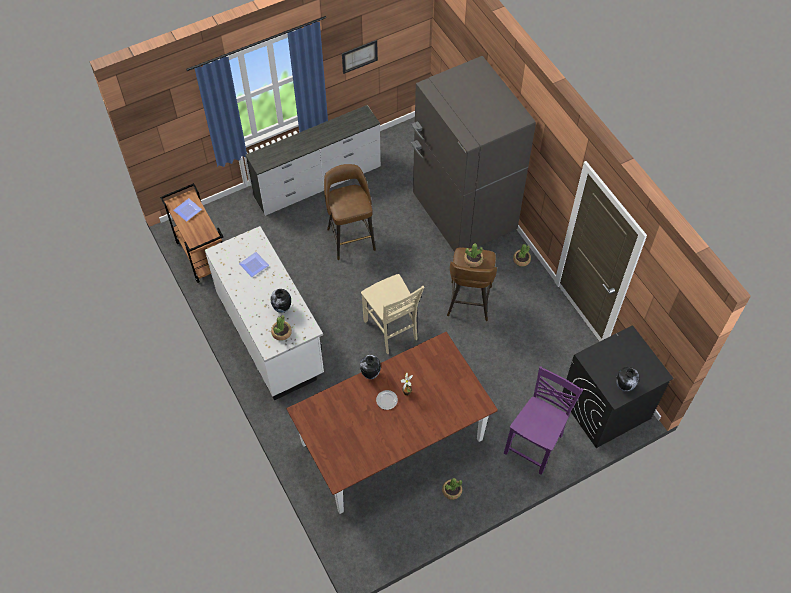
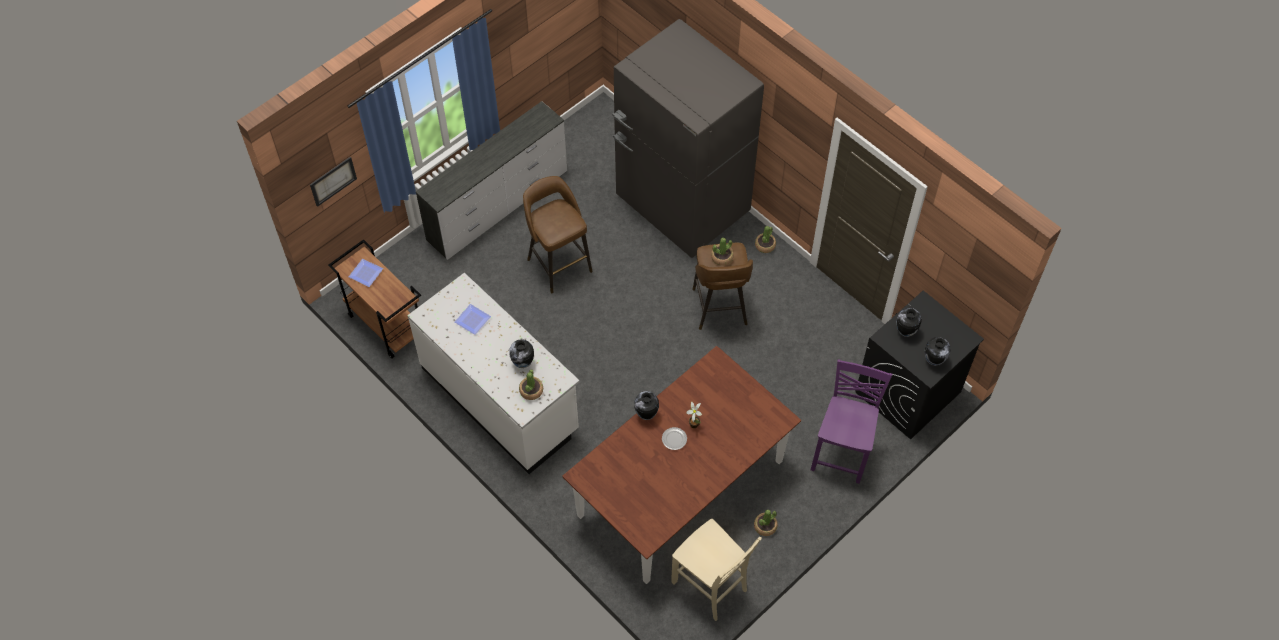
camera: 15 degrees left, 0 degrees up
(359, 56) = (526, 46): picture -> picture (333, 181)
(391, 330) = (640, 361): beige chair -> beige chair (711, 587)
(606, 356) = (905, 331): none -> vase

